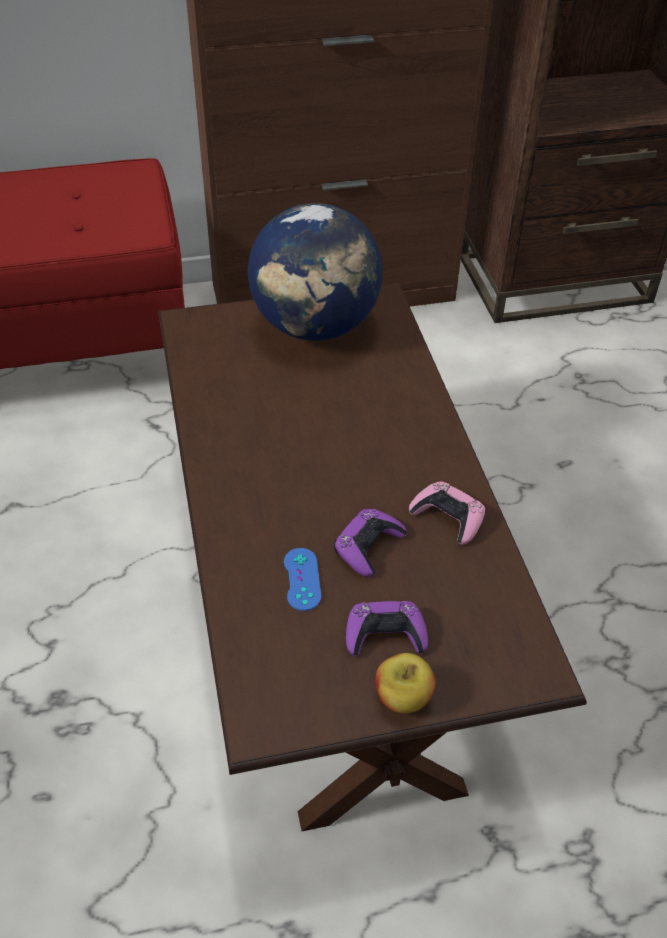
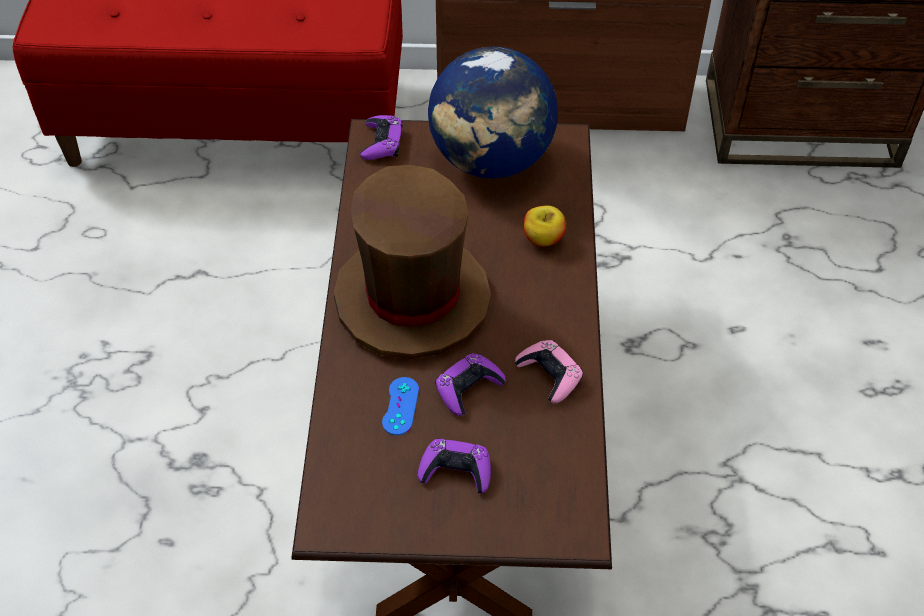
camera: 15 degrees right, 5 degrees up
(198, 327) = (382, 142): none -> purple game controller
(278, 469) = (411, 299): none -> brown hat
(403, 697) = (452, 528): apple -> apple (543, 239)

